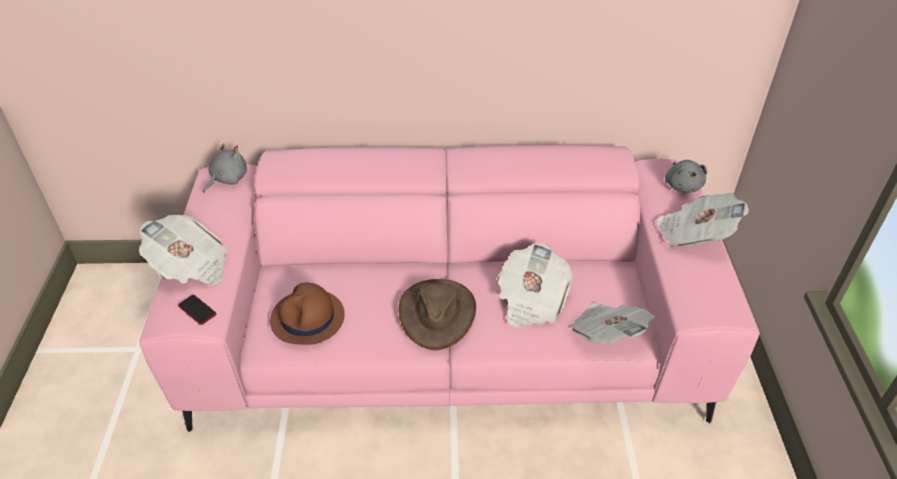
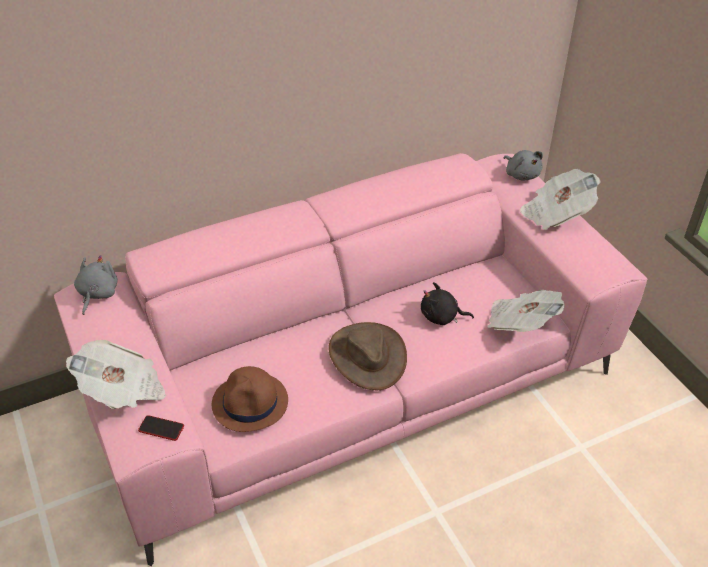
camera: 25 degrees left, 0 degrees up
(531, 301) = (441, 317): newspaper -> black plush toy

